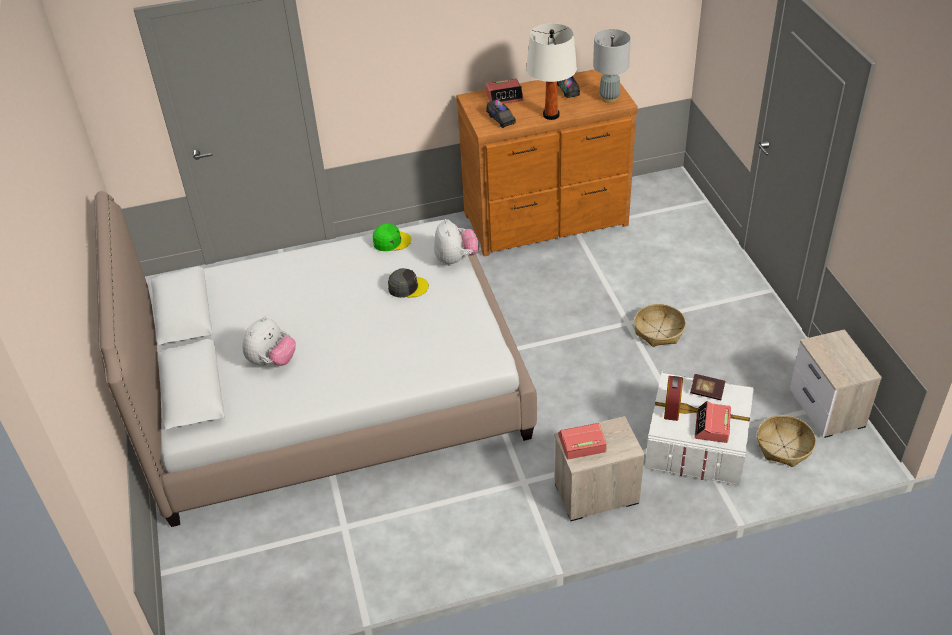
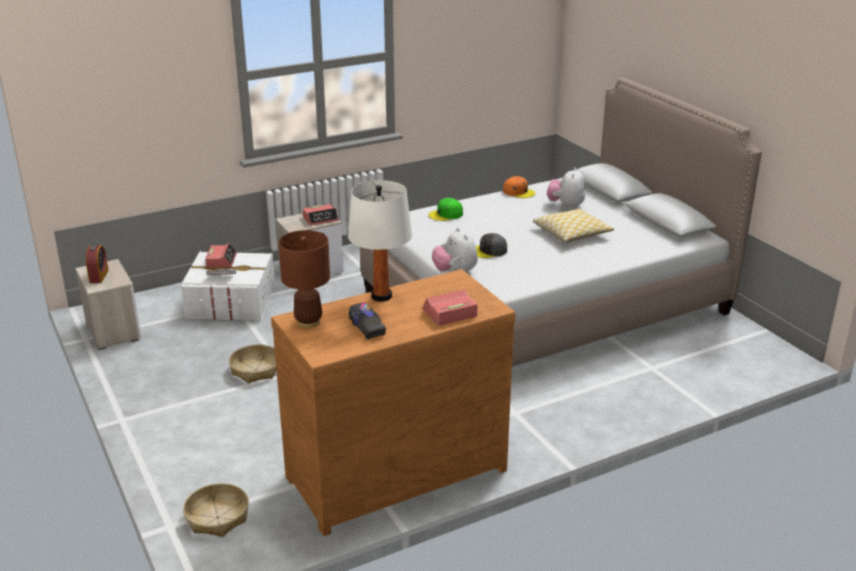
camera: 165 degrees right, 15 degrees down
(302, 305) = (572, 234): none -> pillow
(311, 400) = (518, 192): none -> orange cap
(391, 241) = (528, 280): green cap -> green cap (446, 214)
(500, 119) = (442, 287): toy truck -> none
(609, 98) = (308, 322): grey table lamp -> brown table lamp
(672, 407) = (251, 267): alarm clock -> alarm clock (99, 276)
(783, 446) = (161, 306): basket -> basket (218, 517)

